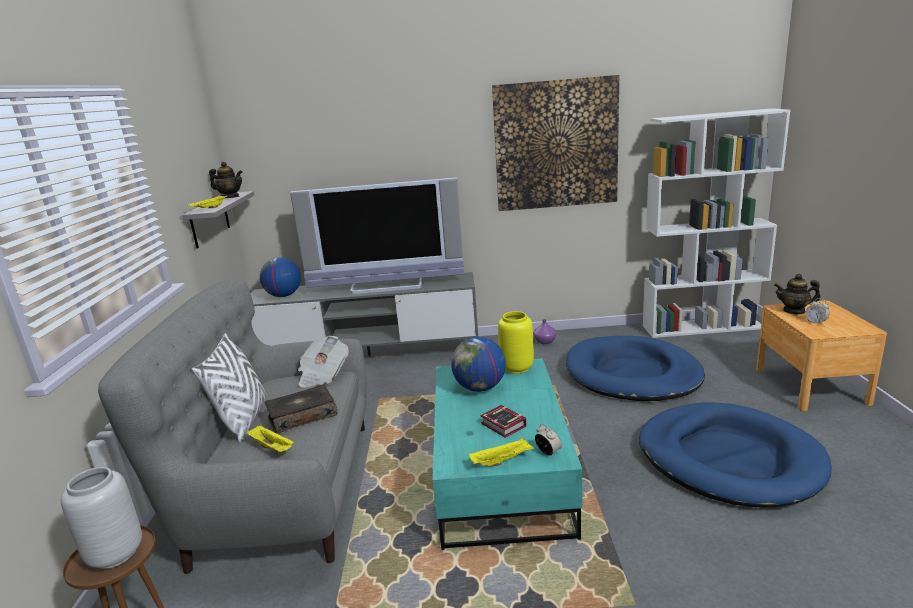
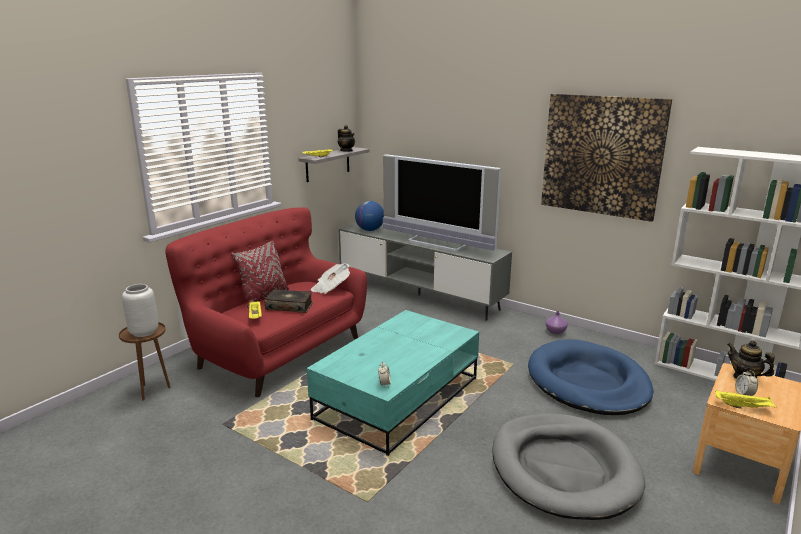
camera: 35 degrees right, 0 degrees up
(243, 420) = (264, 297): white pillow -> red pillow
(282, 489) = (278, 351): grey sofa -> red sofa
(480, 388) = (408, 333): globe -> none
(502, 461) = (353, 376): yellow tray -> yellow tray (743, 407)
(504, 426) = (385, 359): book -> none
(516, 368) = (450, 330): yellow vase -> none
(728, 459) = (563, 469): blue dog bed -> grey dog bed

